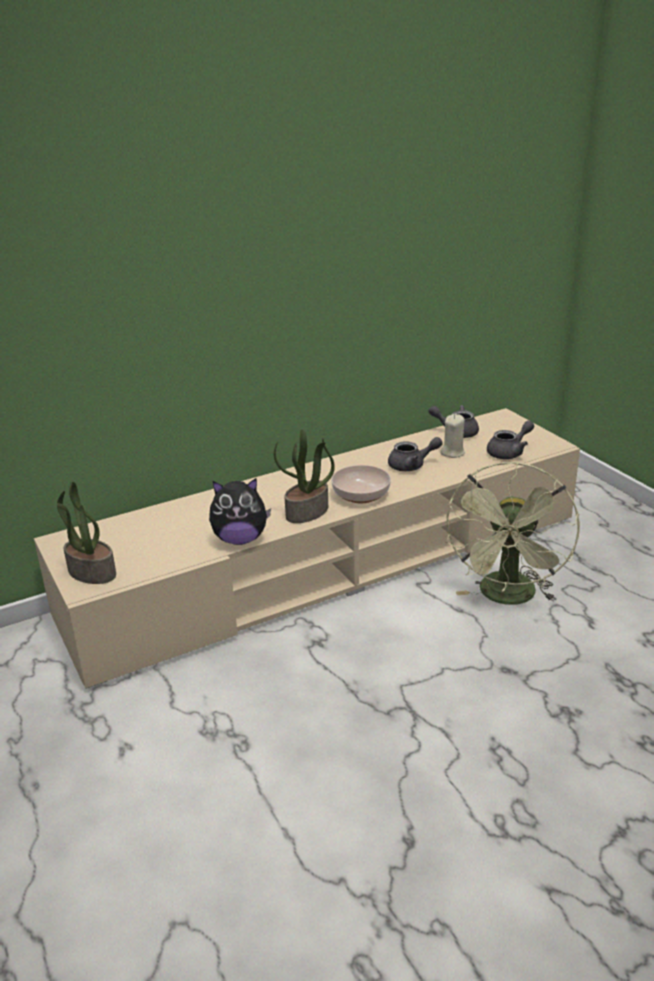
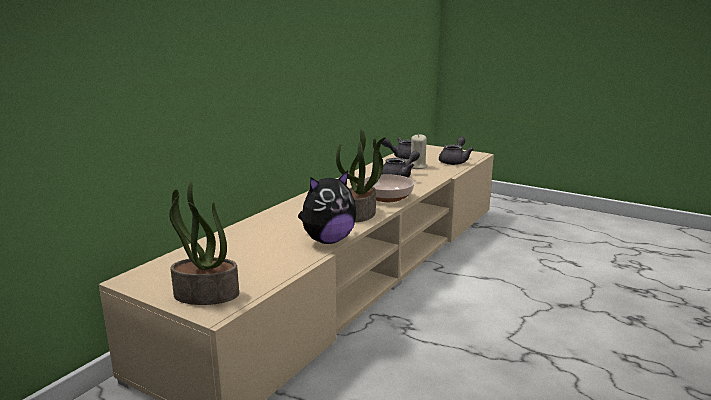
camera: 30 degrees left, 10 degrees down
(508, 598) = (507, 262): green fan -> none

